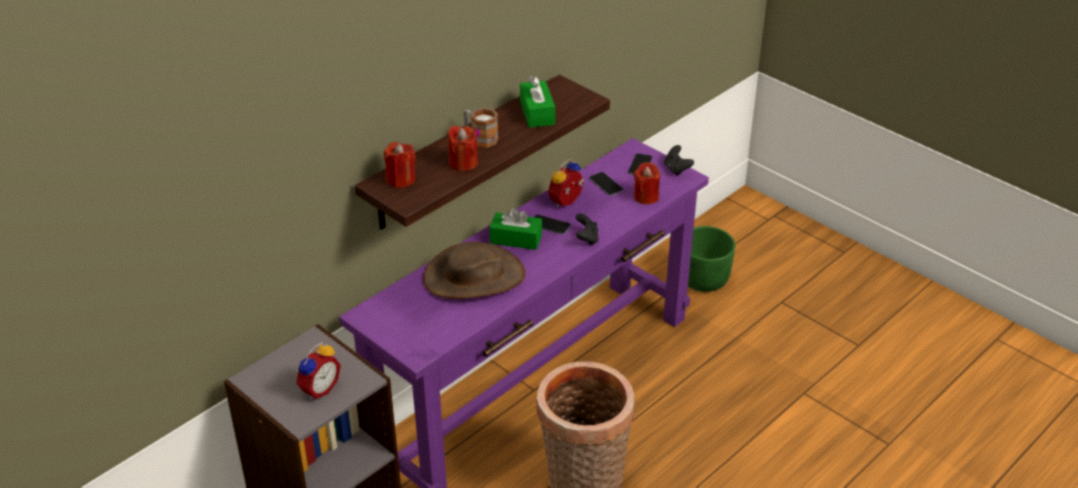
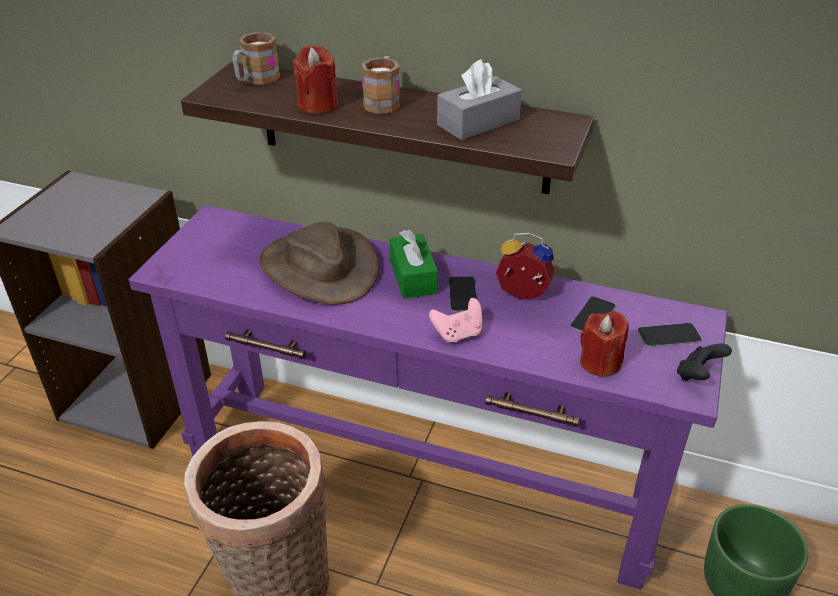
camera: 65 degrees right, 0 degrees up
(318, 389) = (67, 221): alarm clock -> none
(401, 179) = (256, 80): red candle -> mug
(537, 113) = (478, 122): green tissue box -> grey tissue box
(586, 238) = (458, 334): black game controller -> pink game controller

